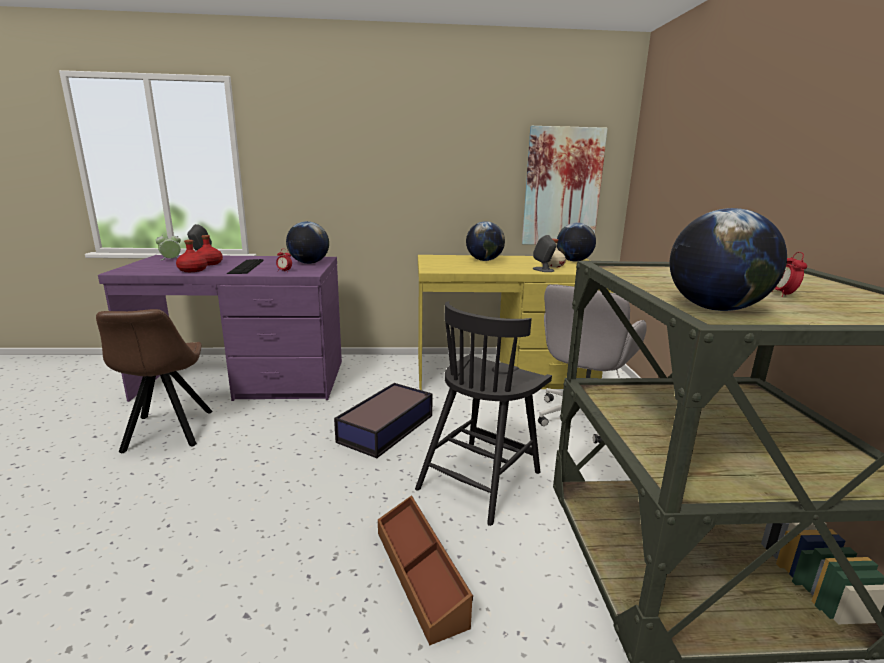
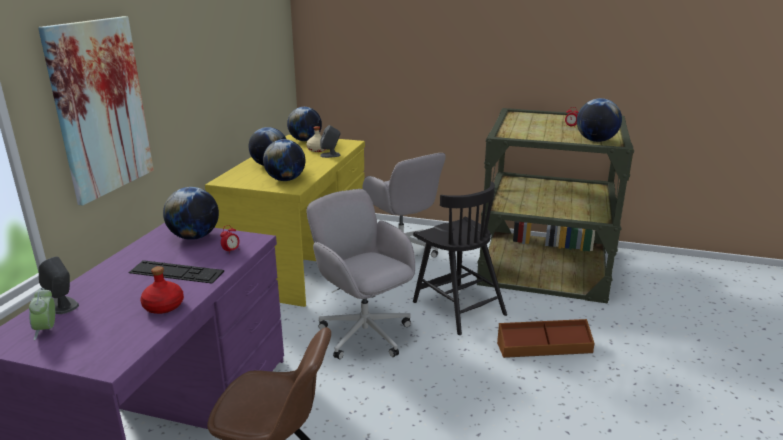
camera: 70 degrees left, 5 degrees up
(209, 263) = (123, 297): red bottle -> none
(387, 428) = (364, 334): storage box -> grey office chair
(452, 266) = (285, 179): none -> globe
(562, 187) = (268, 77): picture -> picture (101, 108)

